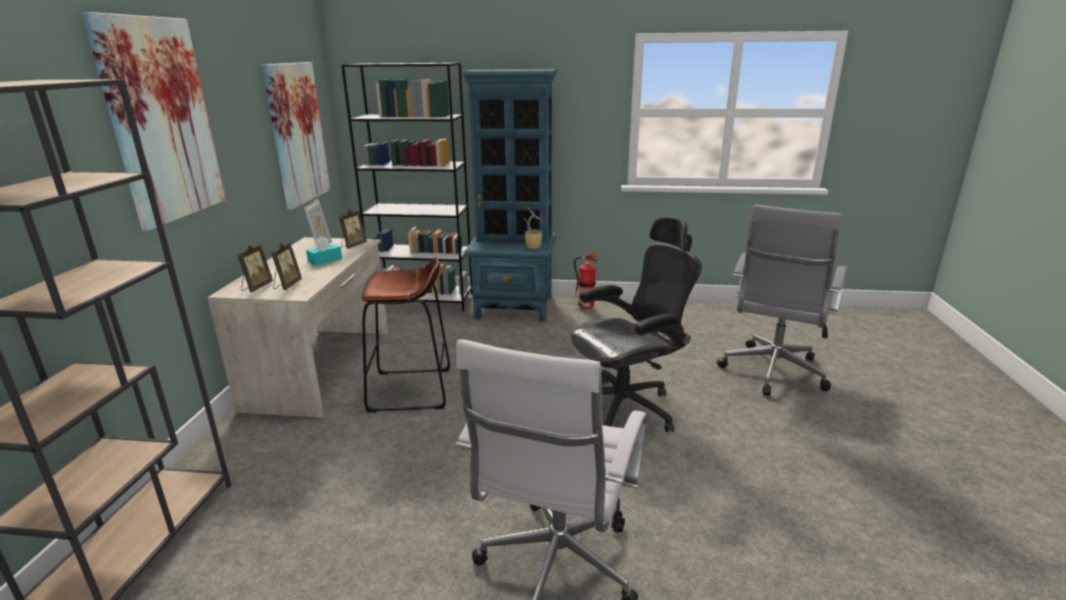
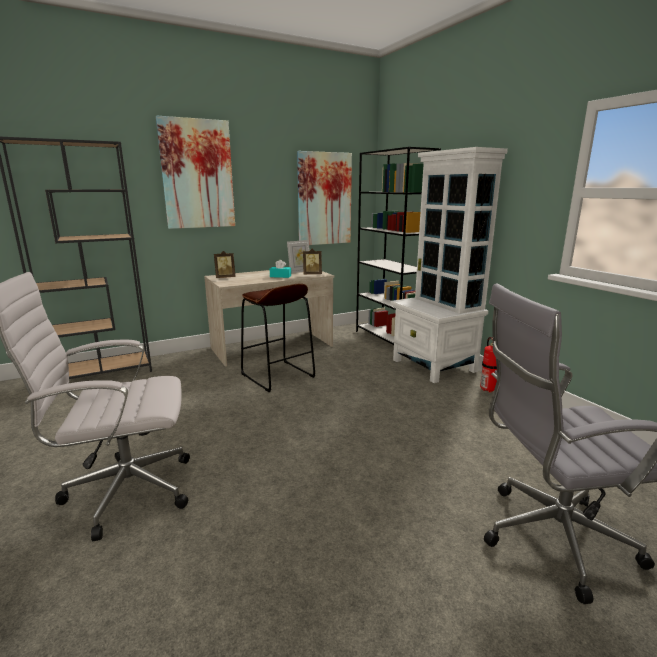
camera: 55 degrees right, 5 degrees down
(287, 285) = (235, 280): picture frame -> none
(514, 307) = (433, 366): blue cabinet -> white cabinet
(533, 247) = (440, 312): potted plant -> none
(627, 407) = (352, 460): office chair -> none

